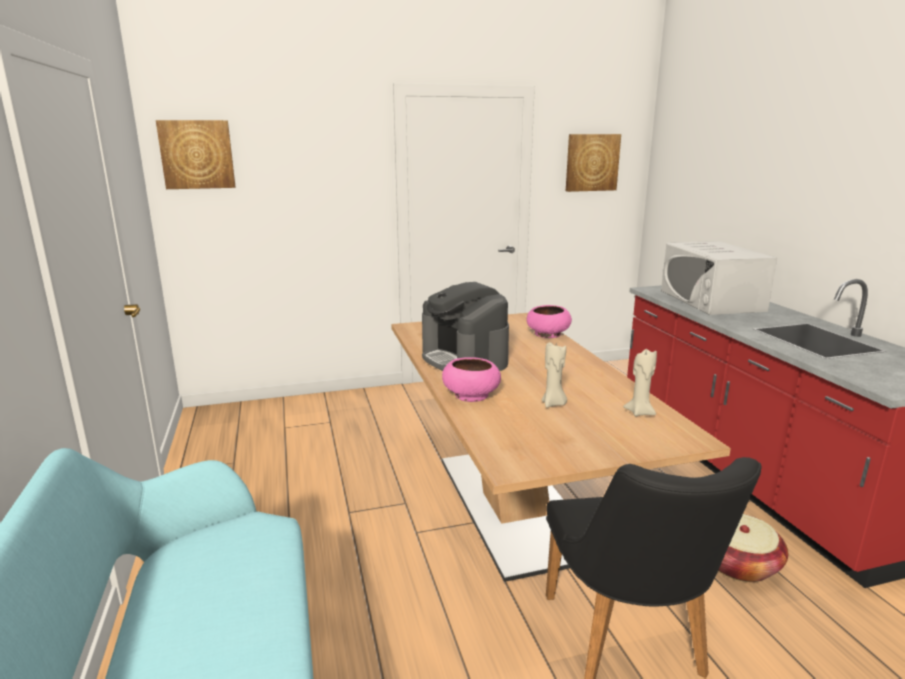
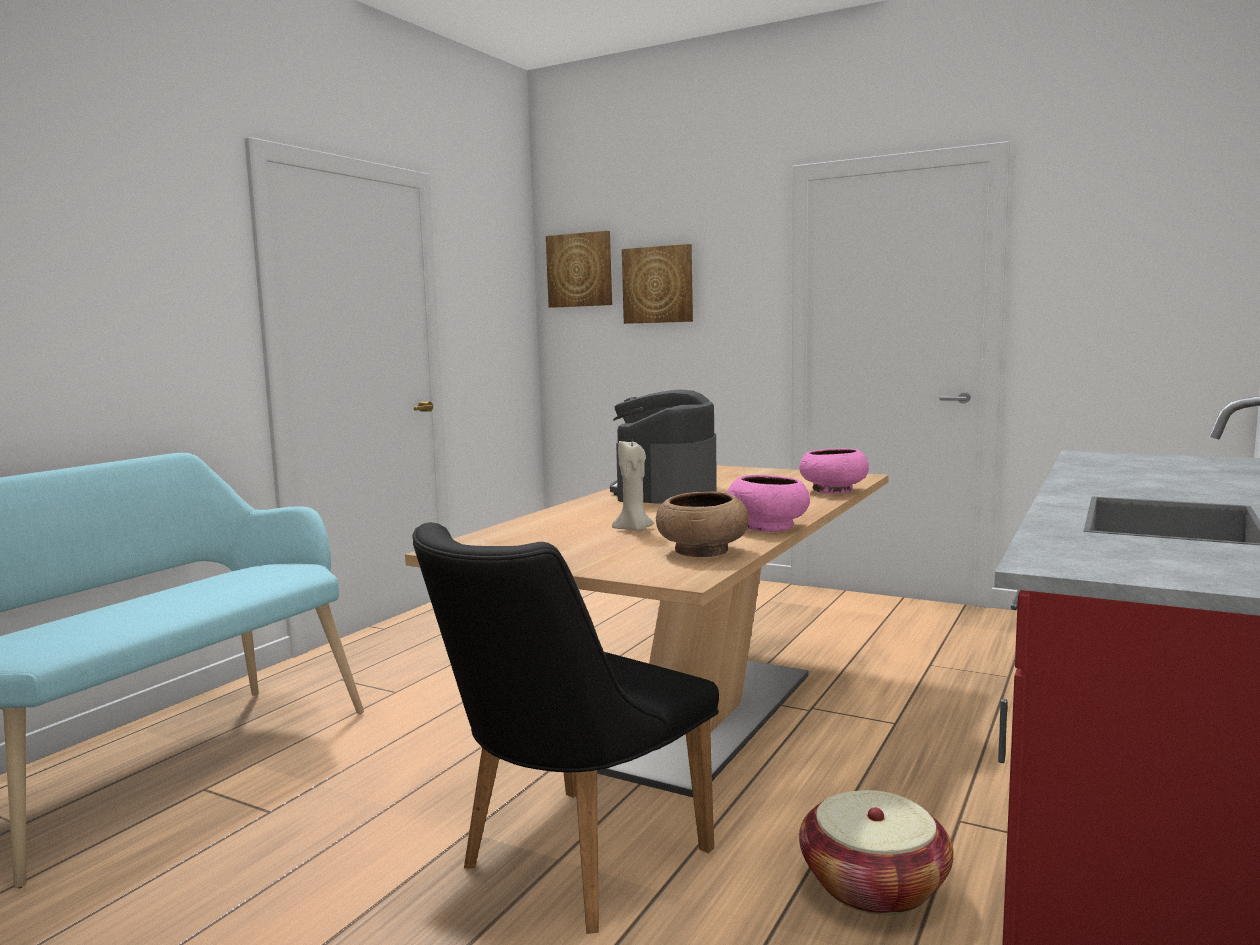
camera: 45 degrees right, 10 degrees down
(471, 395) = (580, 511): pink bowl -> pink bowl (768, 526)
(592, 162) = (1128, 255): picture -> picture (658, 285)
(639, 412) = (702, 551): beige candle -> brown bowl
(711, 300) = (1155, 471): white microwave -> none

